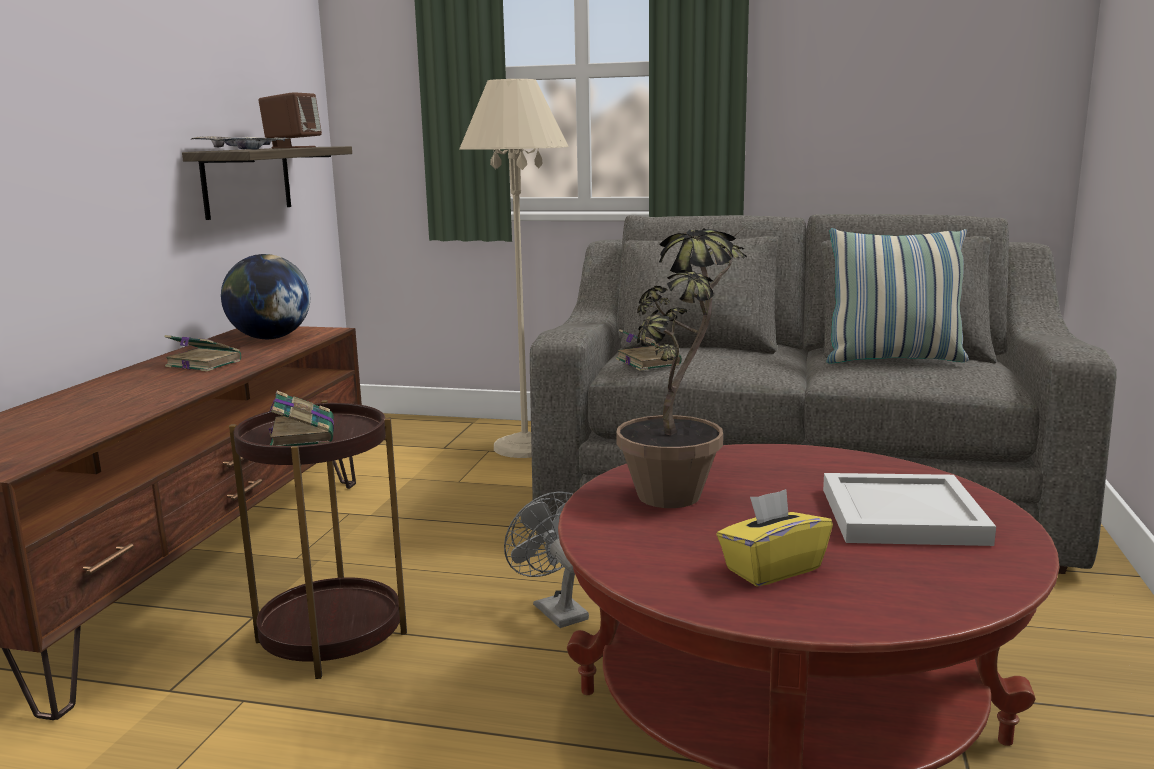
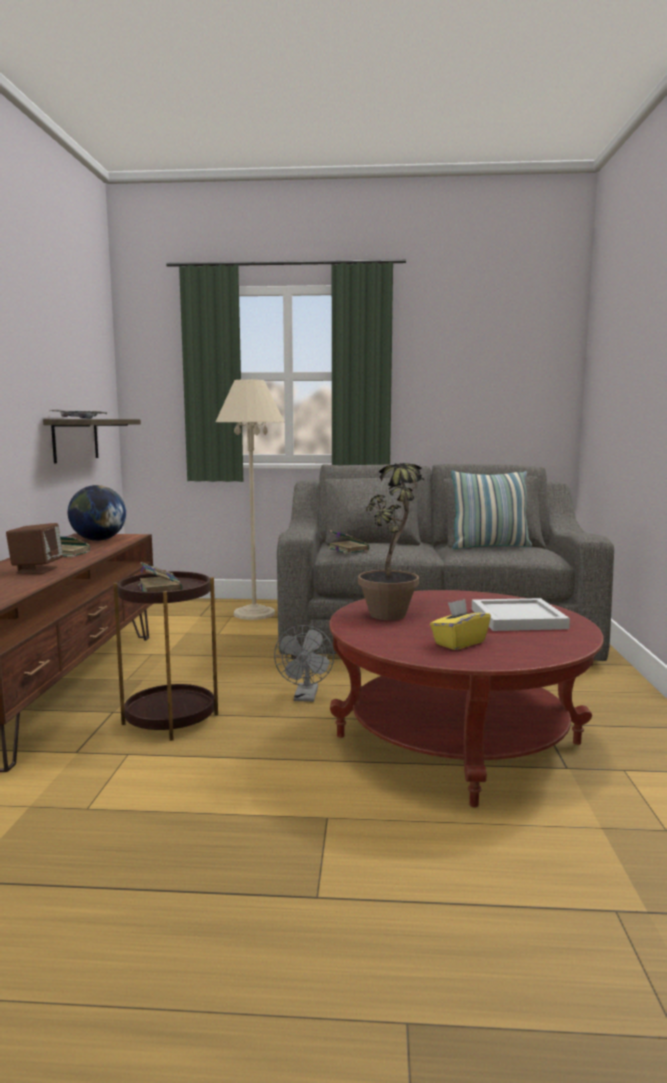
camera: 10 degrees left, 5 degrees down
(293, 147) = (107, 418): brown speaker -> brown speaker (36, 570)
(554, 609) = (306, 697): grey fan -> grey fan turned 135 degrees counterclockwise

